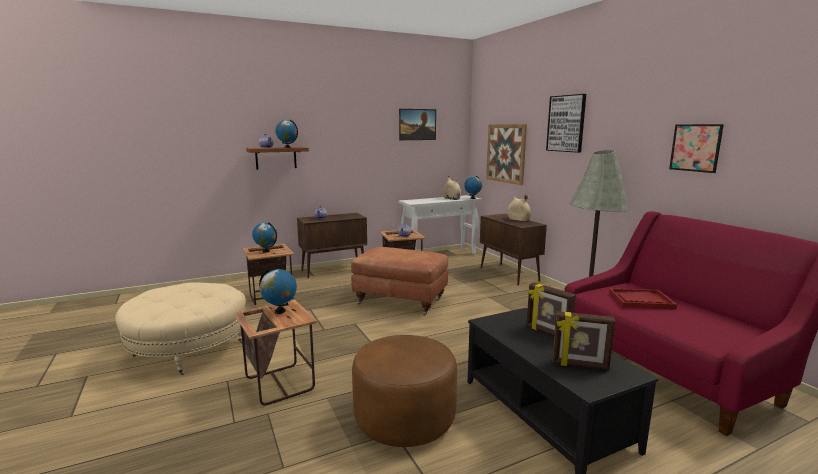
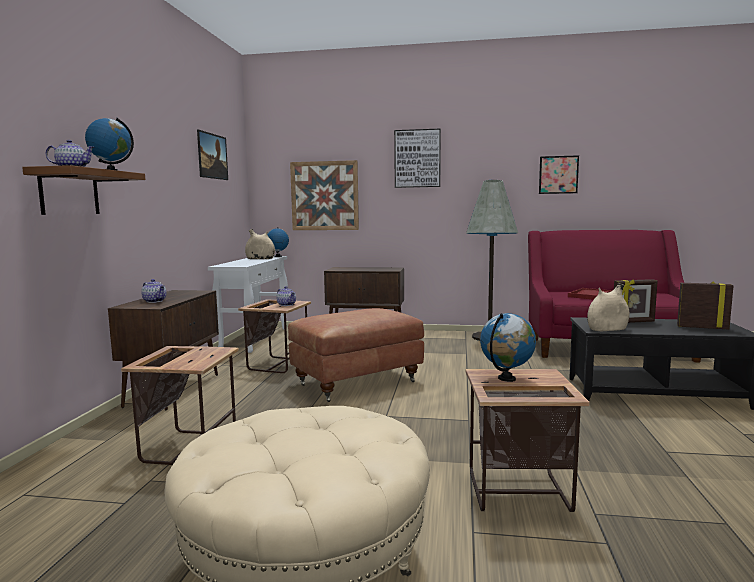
camera: 55 degrees left, 5 degrees down
(266, 251) = (188, 358): globe -> none
(405, 418) = (641, 441): brown ottoman -> none
(518, 220) = (369, 268): beige vase -> beige vase (607, 329)
(580, 366) = (702, 327): picture frame -> picture frame turned 120 degrees counterclockwise

